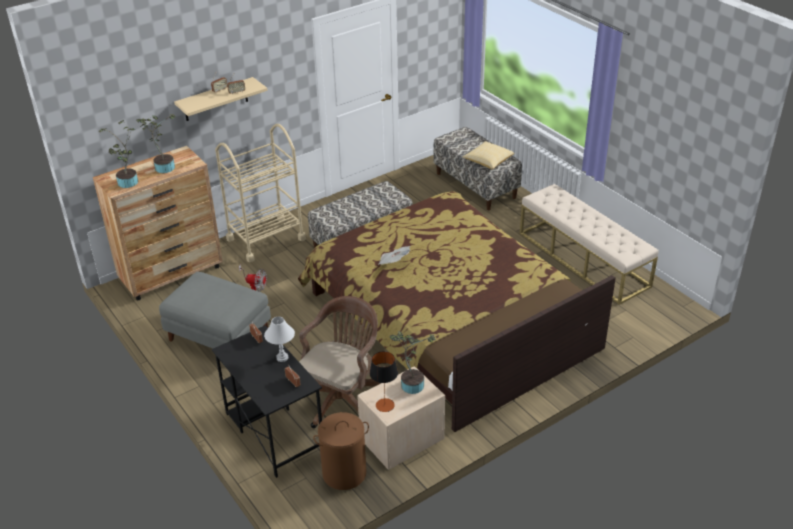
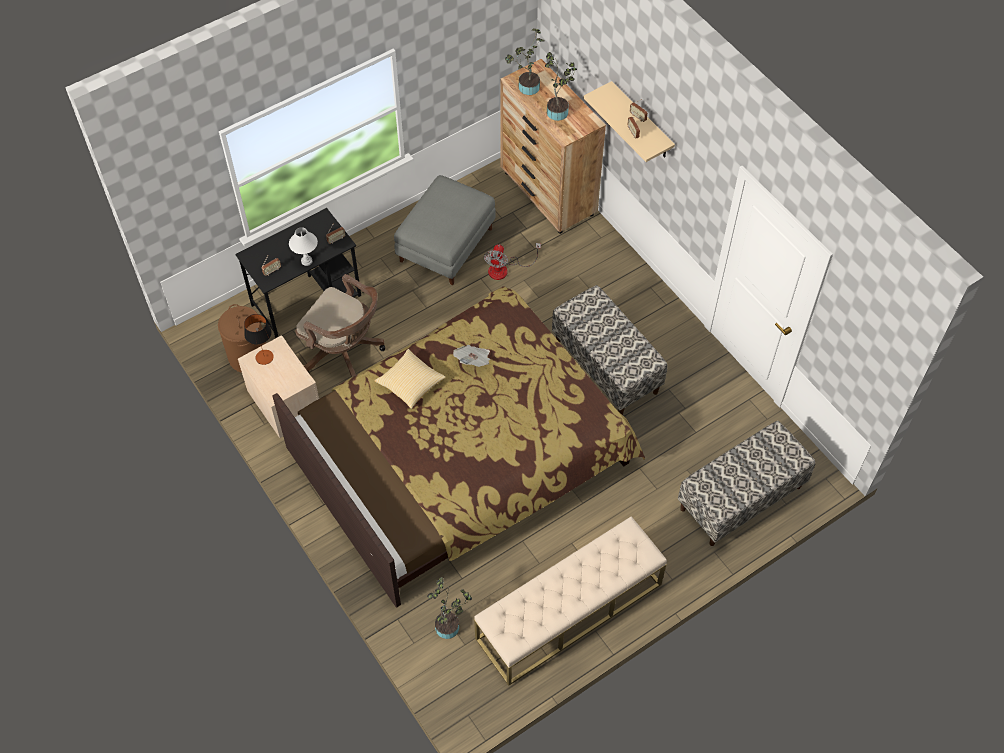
camera: 90 degrees right, 20 degrees up
(266, 239) = (612, 271): beige cart -> none
(410, 383) = (290, 378): potted plant -> potted plant (450, 626)
(488, 161) = (718, 481): pillow -> pillow (410, 384)

